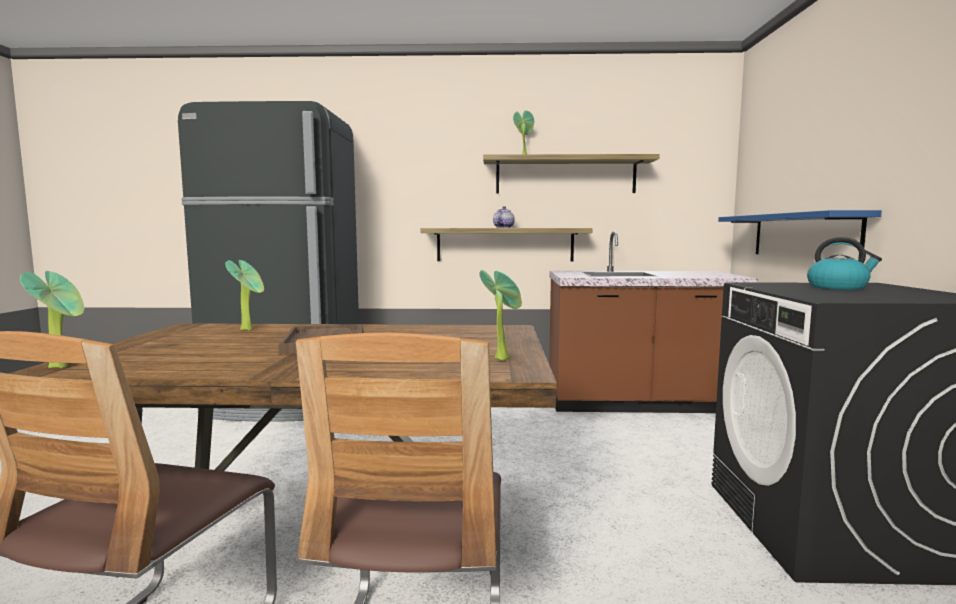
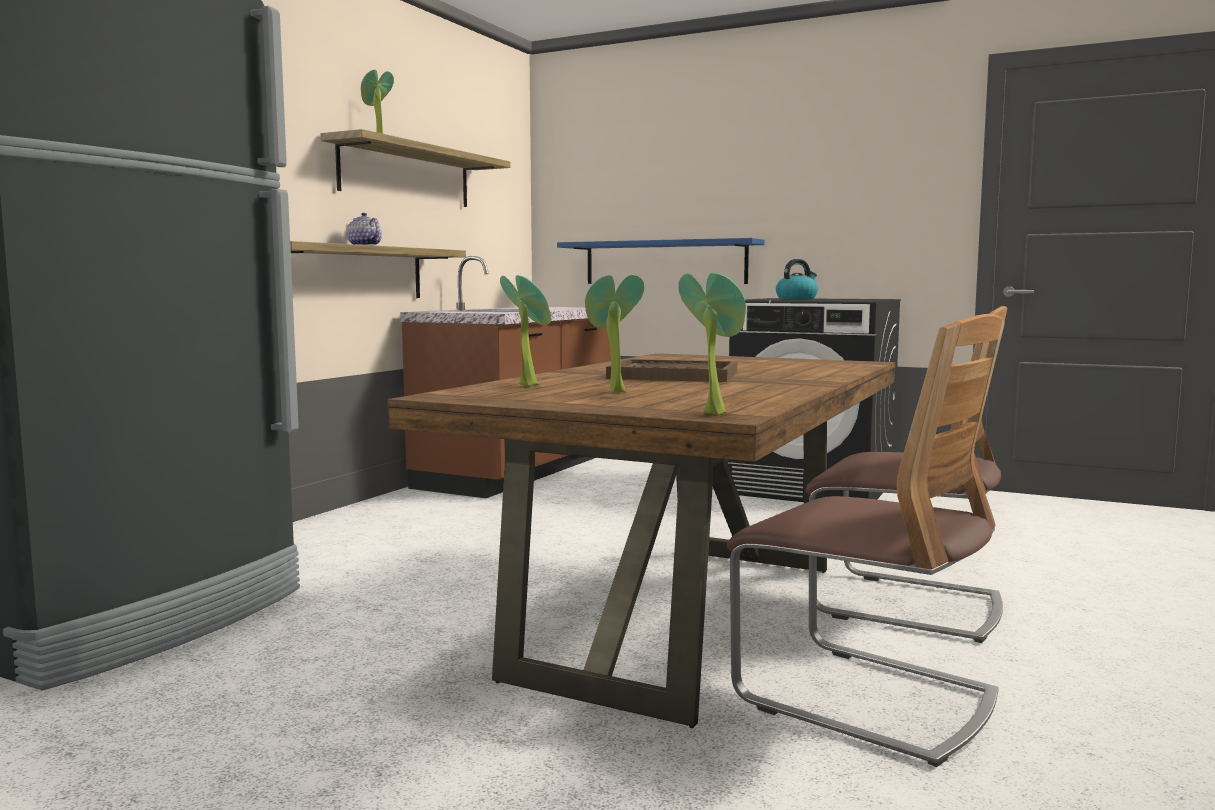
camera: 65 degrees left, 0 degrees up
(502, 358) = (809, 361): potted plant -> potted plant (612, 392)

